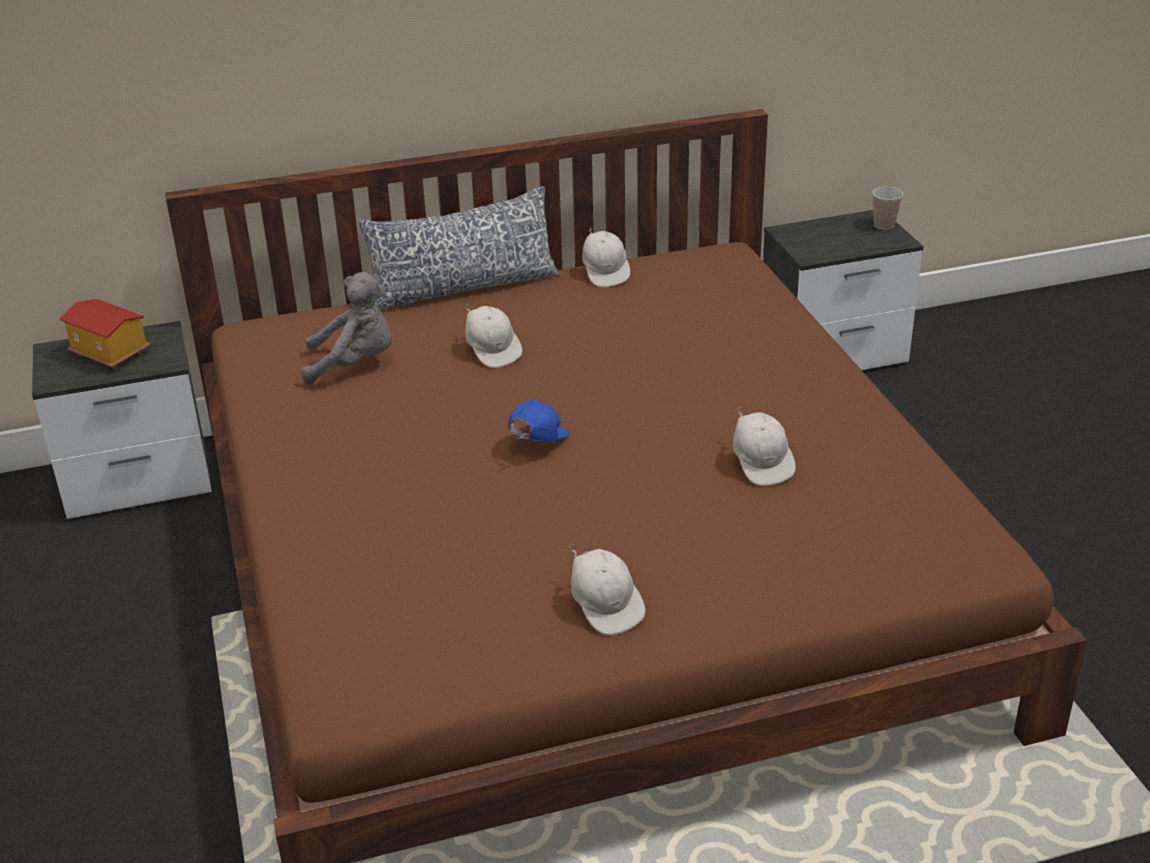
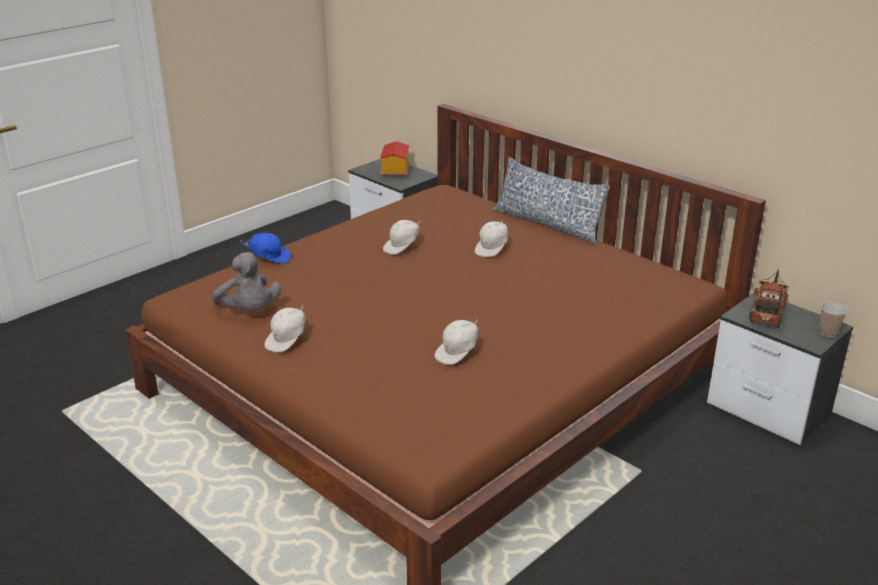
camera: 60 degrees right, 5 degrees down
(355, 364) = (440, 221): grey plush toy -> grey plush toy (249, 311)
(536, 443) = (414, 284): blue cap -> blue cap (269, 258)
(605, 272) = (617, 255): white cap -> white cap (402, 247)
(815, 237) = (768, 311): none -> toy truck

